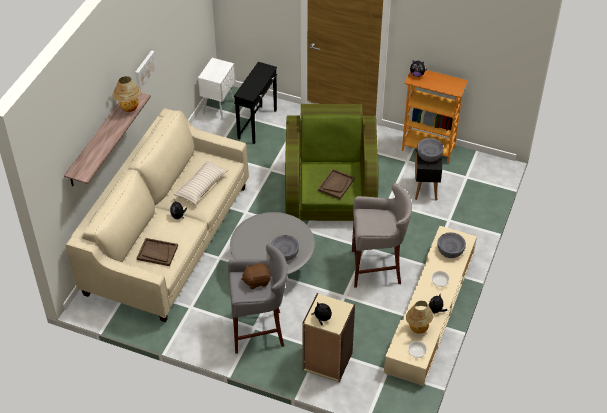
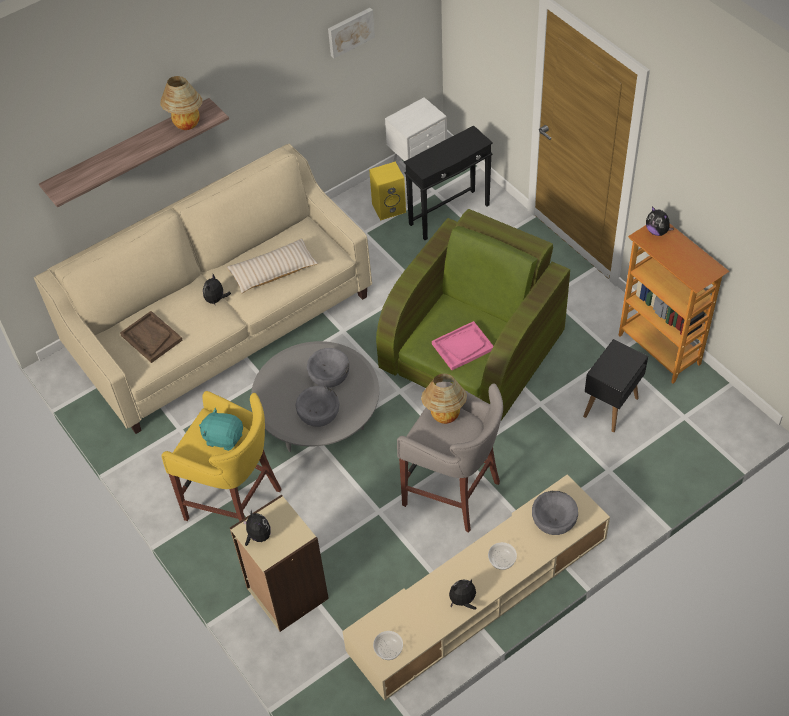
camera: 35 degrees right, 5 degrees up
(144, 70) = (252, 79): picture -> picture (350, 31)
(218, 134) = (389, 207): none -> yellow speaker
(256, 281) = (223, 437): brown plush toy -> turquoise plush toy
(259, 330) = (236, 503): grey stool -> yellow stool
(336, 185) = (463, 346): brown tray -> pink tray
(417, 329) = (416, 616): table lamp -> table lamp (444, 417)
(429, 155) = (620, 361): grey bowl -> grey bowl (329, 375)

